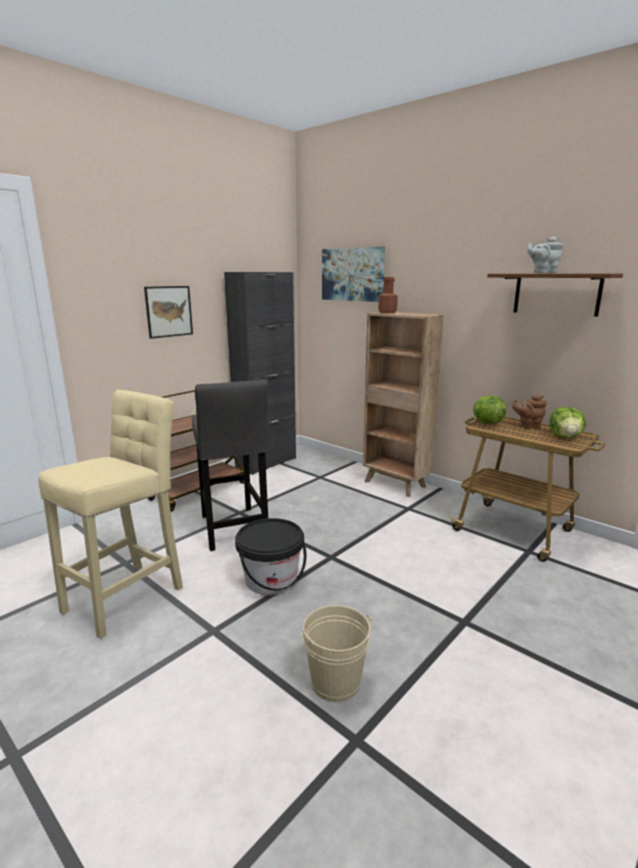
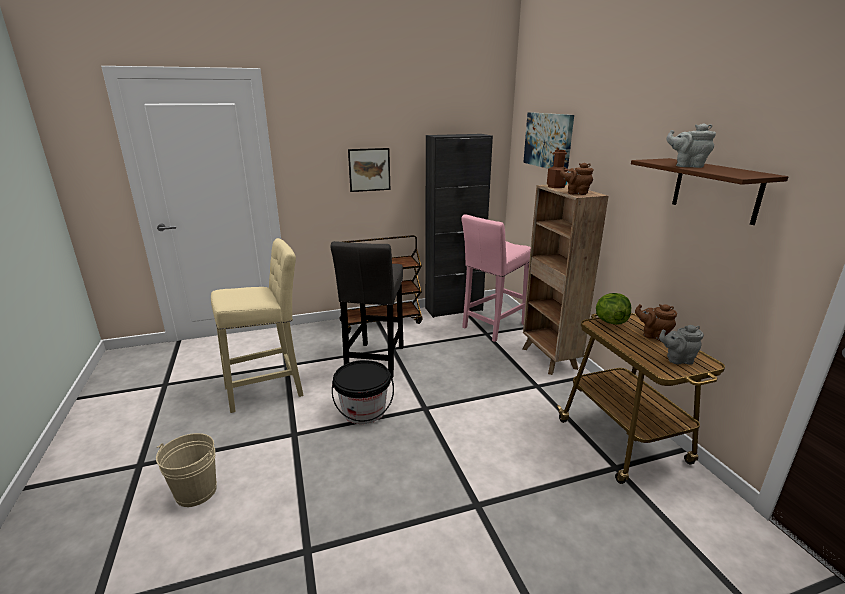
camera: 30 degrees right, 5 degrees up
(319, 470) = (492, 327): none -> pink stool
(335, 682) = (333, 505): beige bucket -> beige bucket (196, 492)
(416, 314) = (575, 193): none -> brown teapot
(565, 437) = (677, 359): lettuce -> grey teapot

